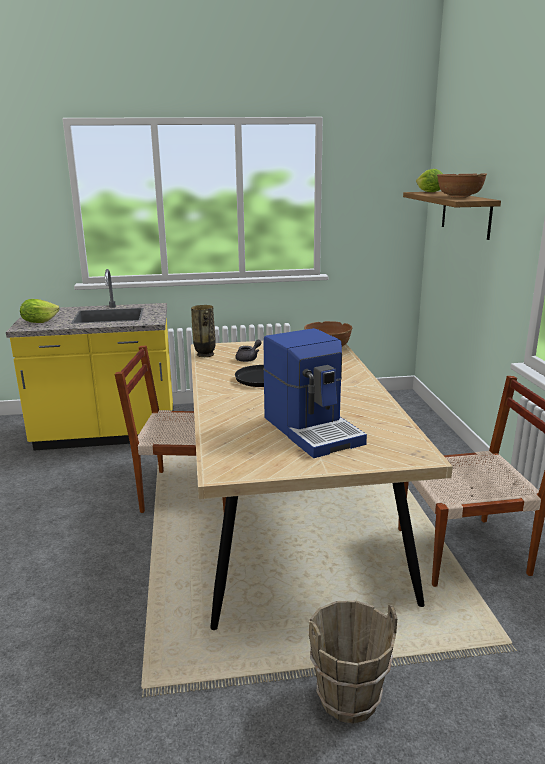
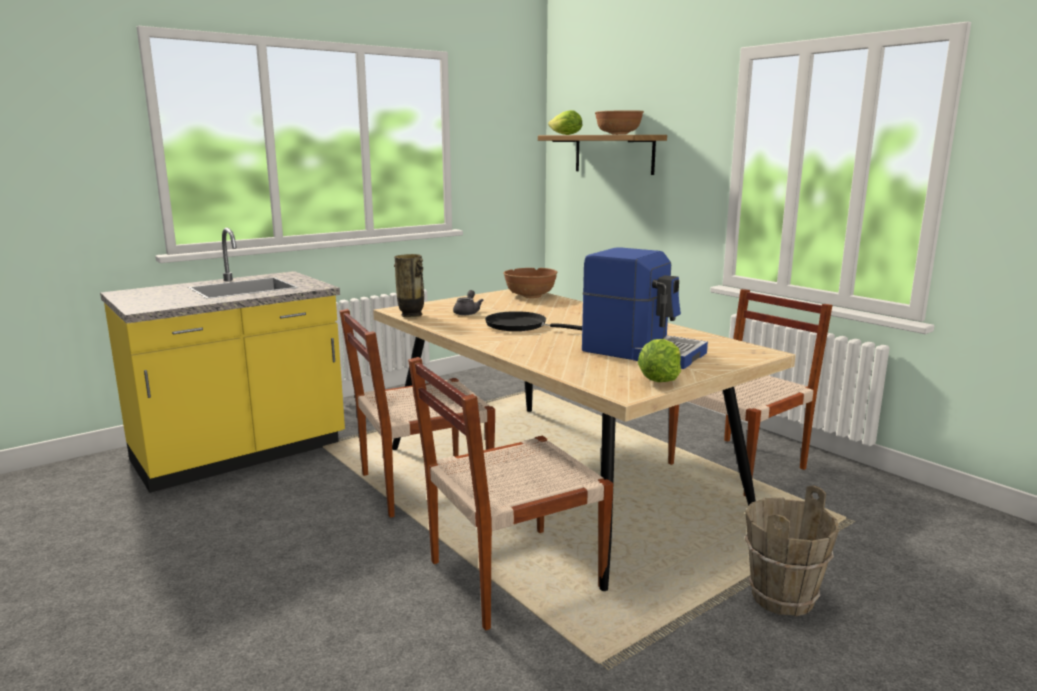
camera: 30 degrees left, 5 degrees down
(39, 322) = (154, 301): lettuce -> lettuce (659, 380)
(164, 590) = (510, 576): none -> chair

